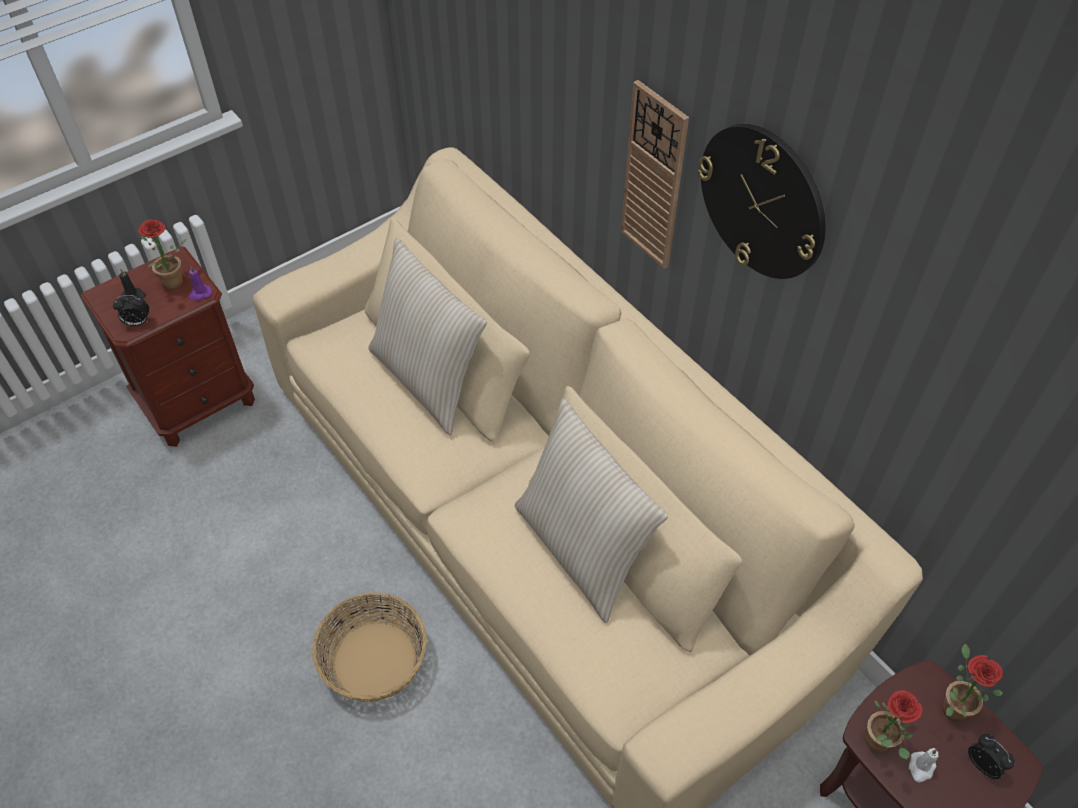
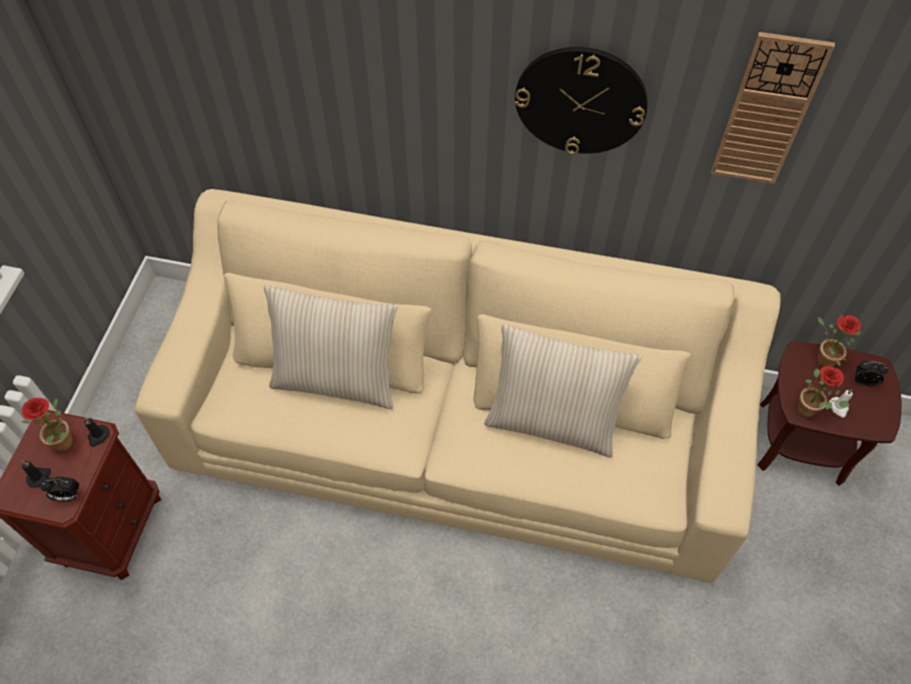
camera: 40 degrees left, 5 degrees up
(137, 323) = (67, 496): alarm clock -> alarm clock turned 45 degrees clockwise
(200, 294) = (98, 436): purple candle -> black candle
(373, 660) = (435, 607): basket -> none
(654, 178) = (459, 125): wall clock -> wall clock (767, 111)

